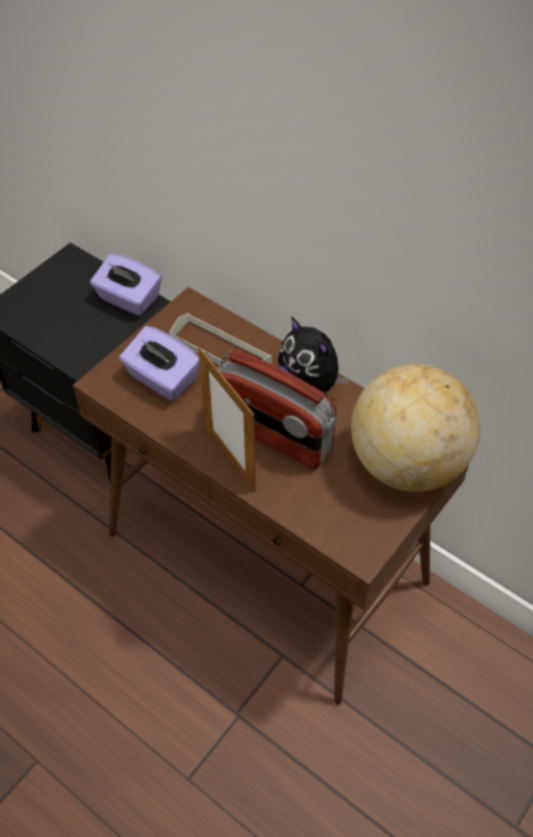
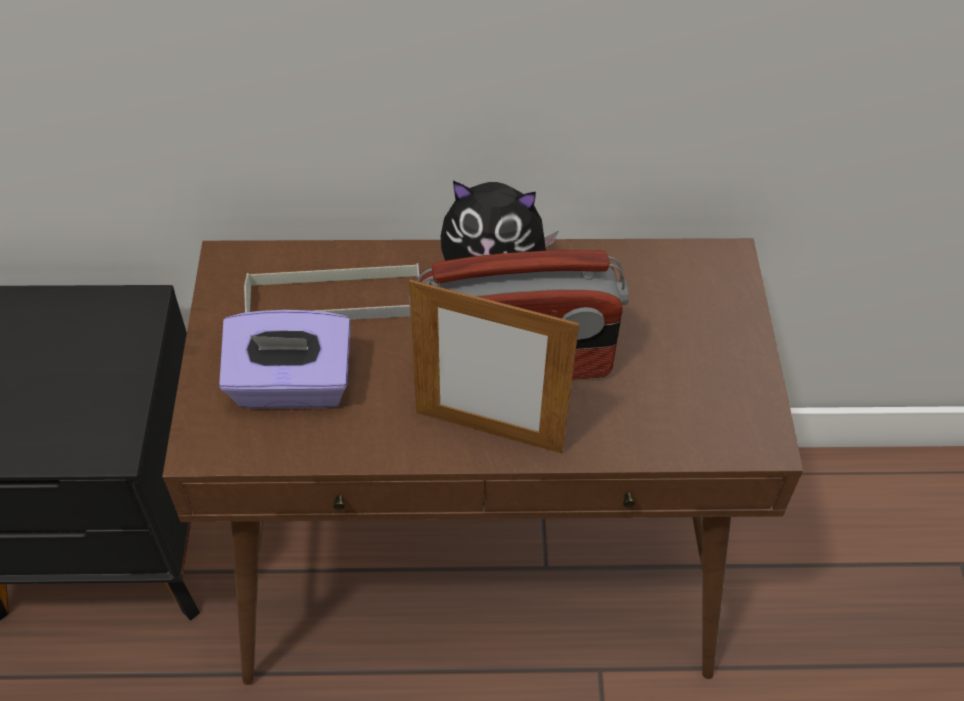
camera: 40 degrees left, 0 degrees up
(128, 299) = (94, 317): purple tissue box -> none
(407, 463) = (700, 298): globe -> none

